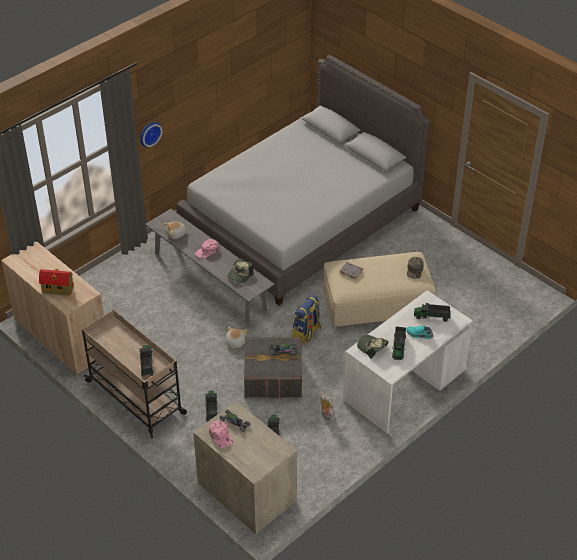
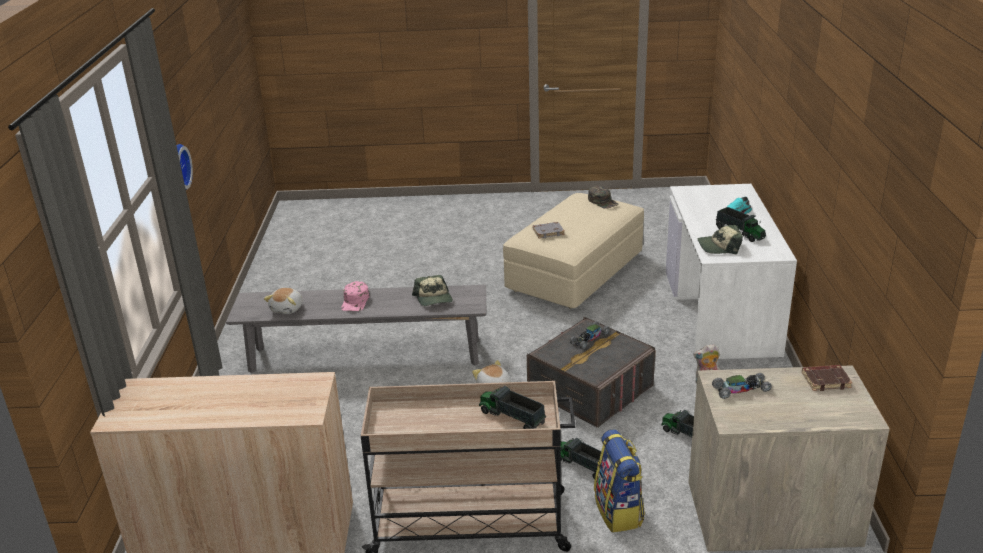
camera: 45 degrees left, 15 degrees down
(58, 289) = (258, 405): toy house -> none
(221, 436) = (756, 413): pink cap -> none
(273, 447) = (826, 380): none -> brown book
(302, 221) = (384, 257): grey bed -> none
(307, 333) = (554, 333): backpack -> backpack (619, 511)
(432, 316) = (715, 199): toy truck -> none

